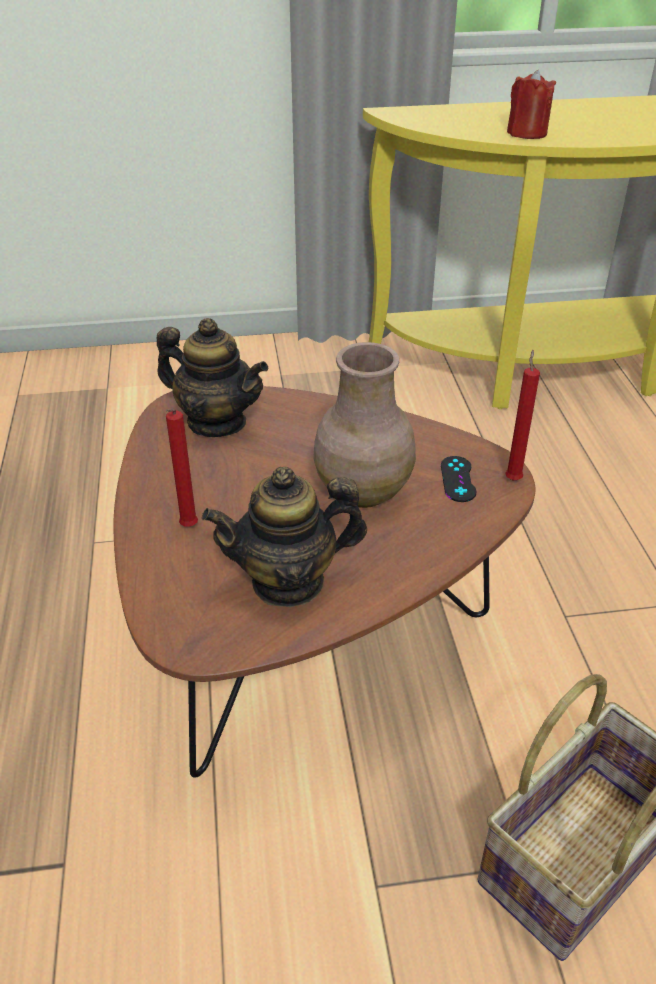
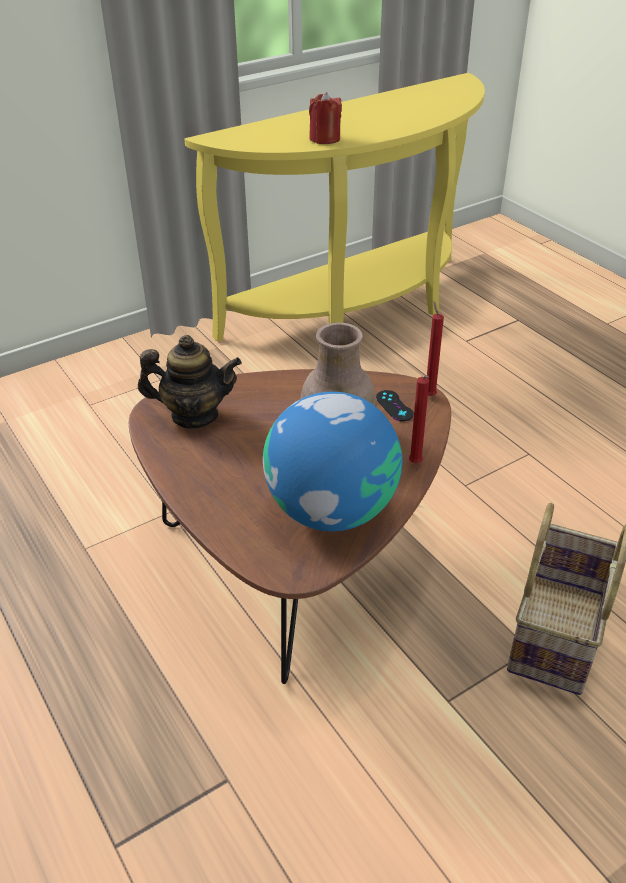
camera: 25 degrees left, 0 degrees up
(188, 528) = (233, 497): red candle -> red candle (416, 464)
(288, 581) = (332, 509): teapot -> globe

